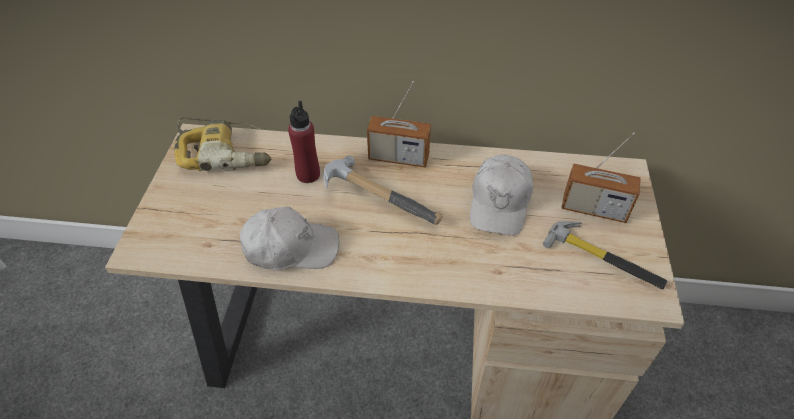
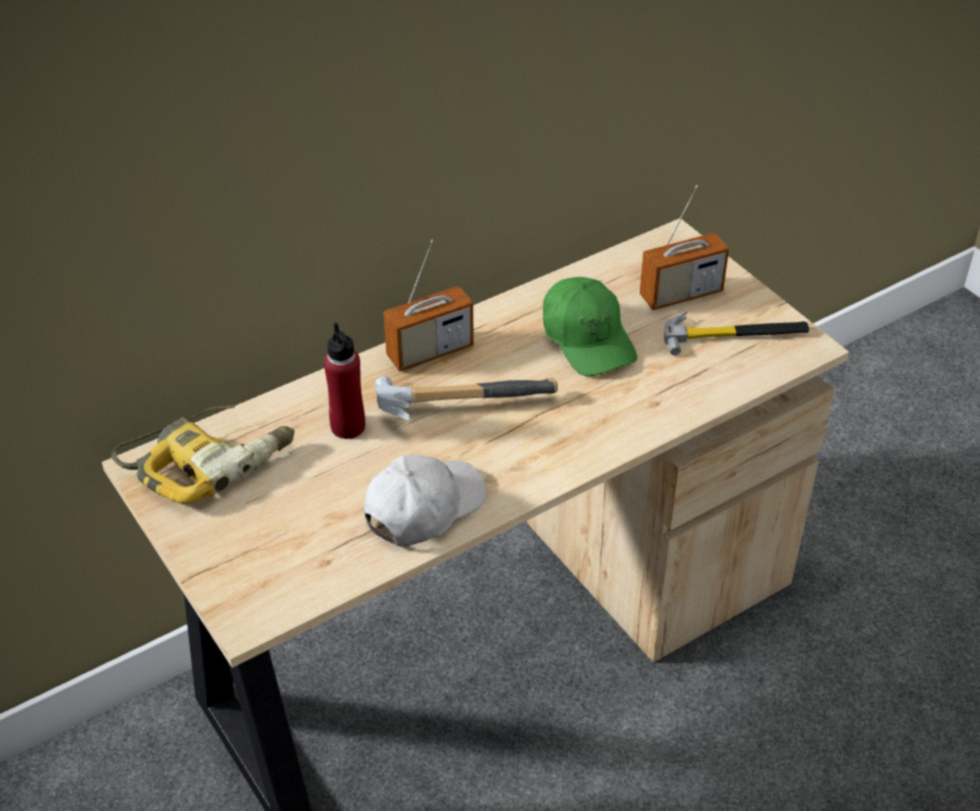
camera: 40 degrees left, 5 degrees down
(500, 202) = (587, 338): white cap -> green cap

